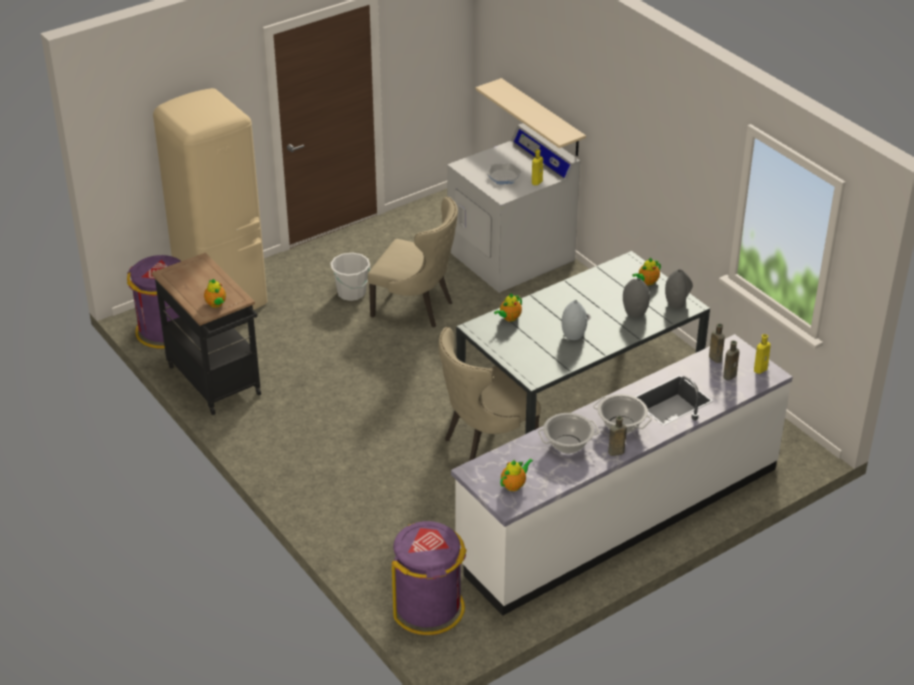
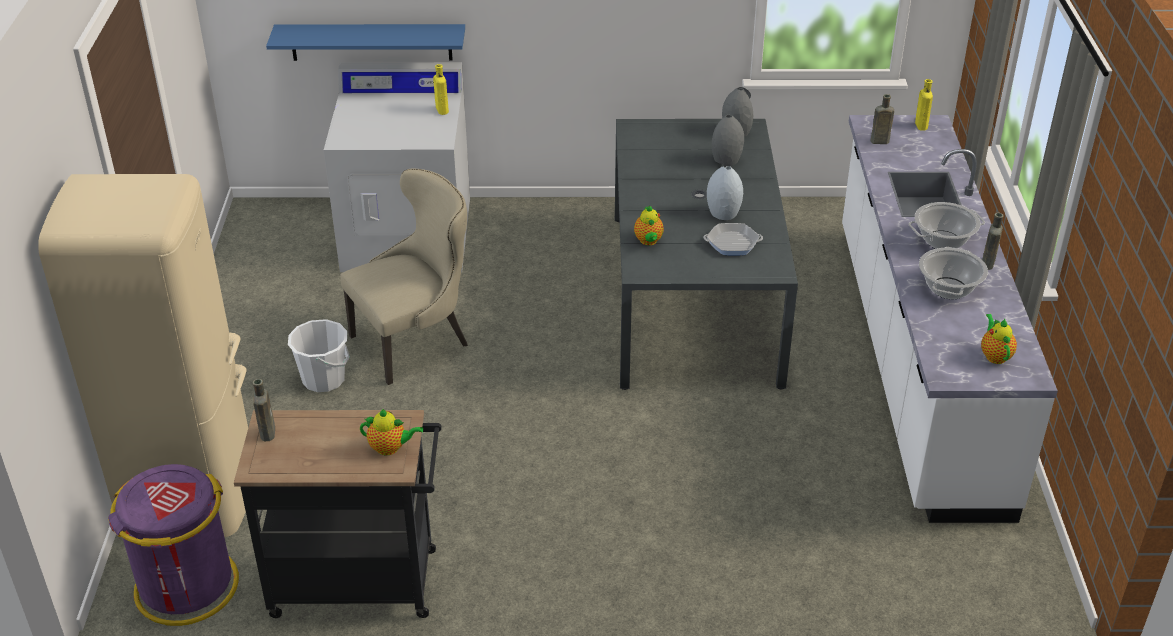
camera: 55 degrees left, 0 degrees up
(429, 608) = (967, 578): purple trash can -> none
(485, 442) = (713, 400): beige chair -> none
(503, 176) = (402, 125): frying pan -> frying pan (732, 243)
(542, 118) = (371, 42): beige shelf -> blue shelf
(647, 282) = (682, 133): teapot -> none
(730, 375) = (915, 145): brown bottle -> brown bottle (267, 431)

